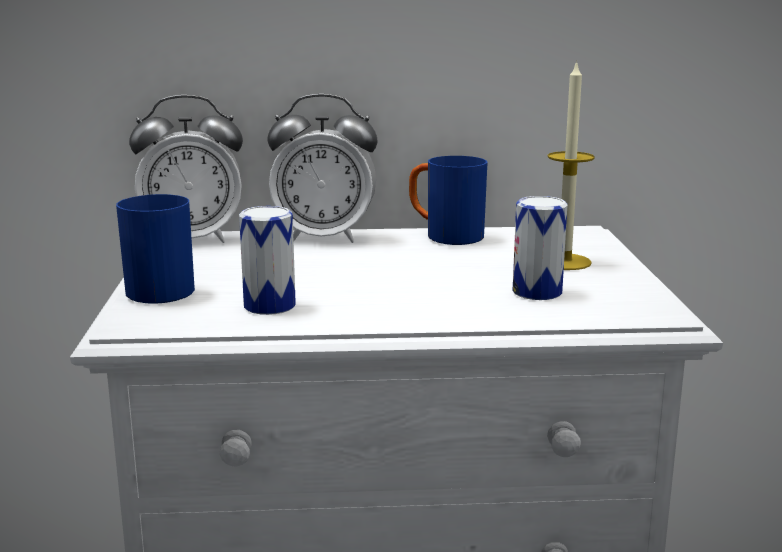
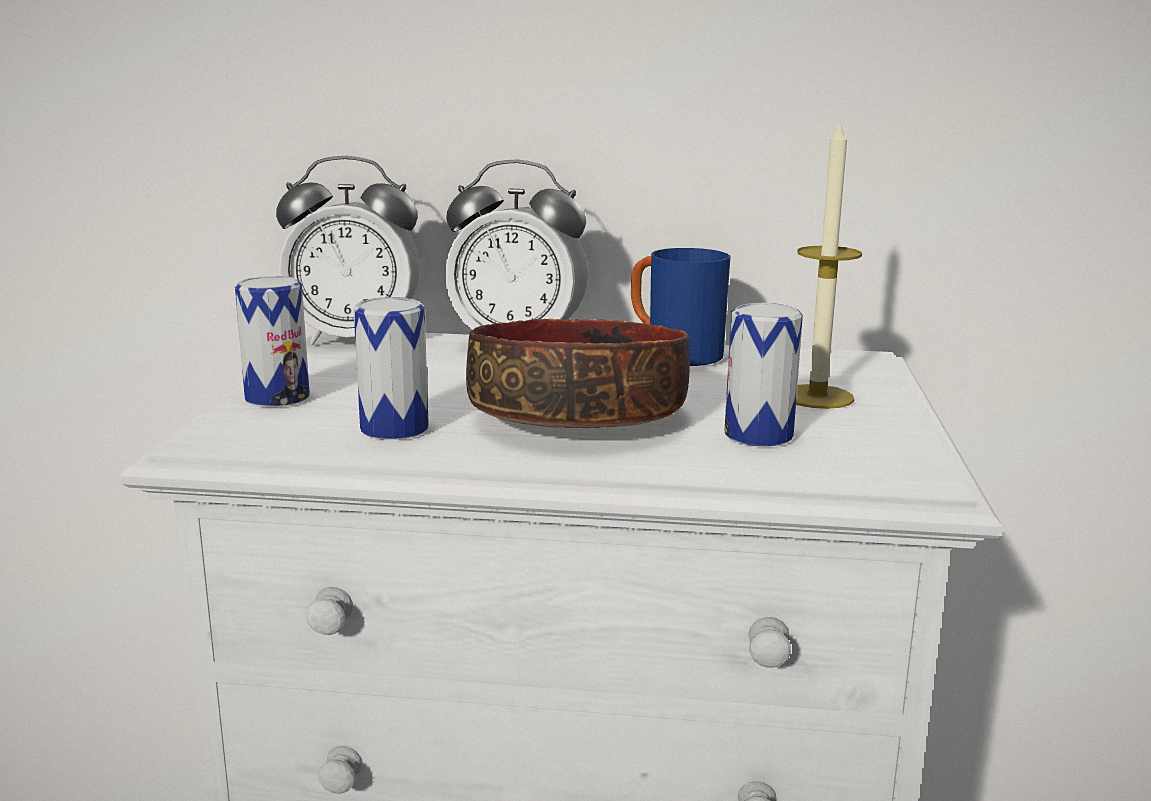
camera: 10 degrees right, 0 degrees up
(162, 288) = (277, 397): blue mug -> can
(402, 288) = (579, 417): none -> bowl

